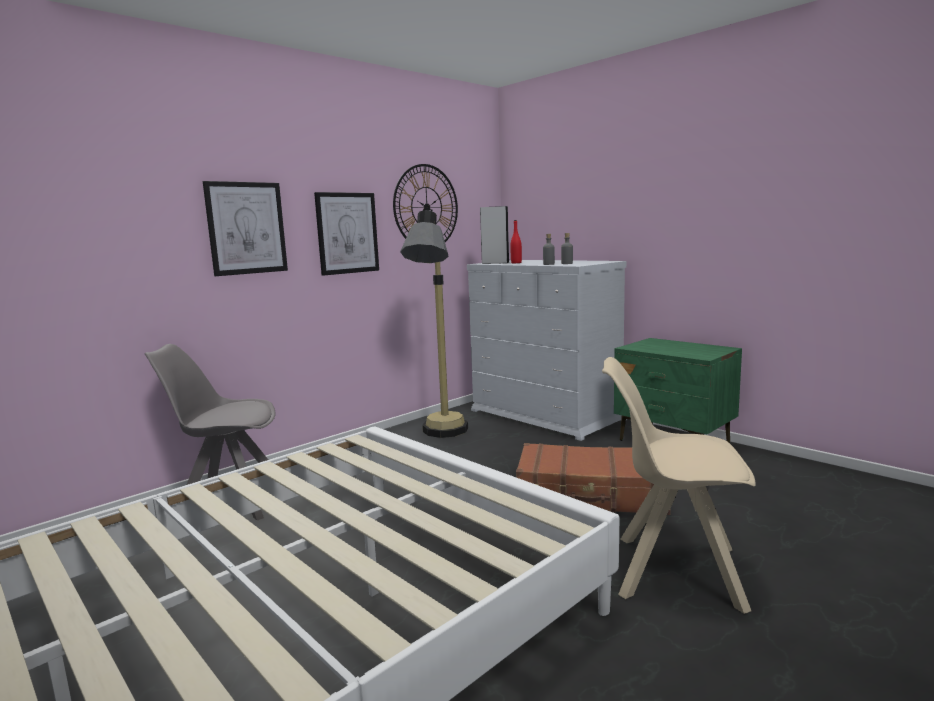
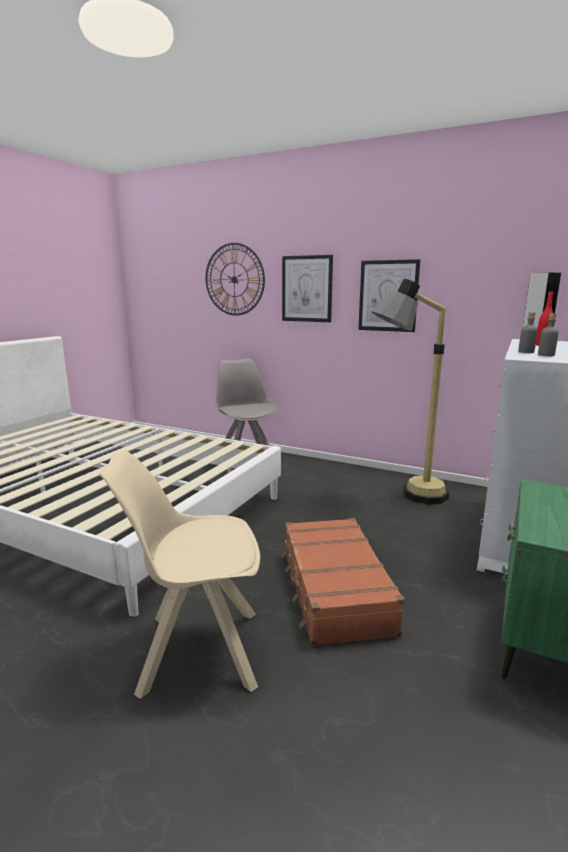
camera: 70 degrees right, 5 degrees up
(426, 207) = (489, 272): wall clock -> wall clock (234, 279)
(673, 571) = (197, 651): beige chair -> beige chair turned 90 degrees counterclockwise

